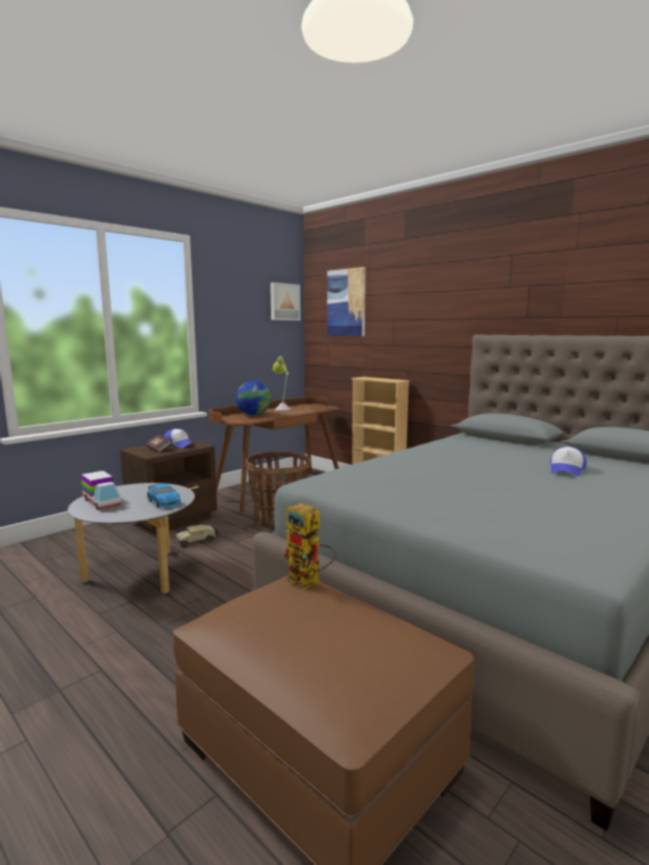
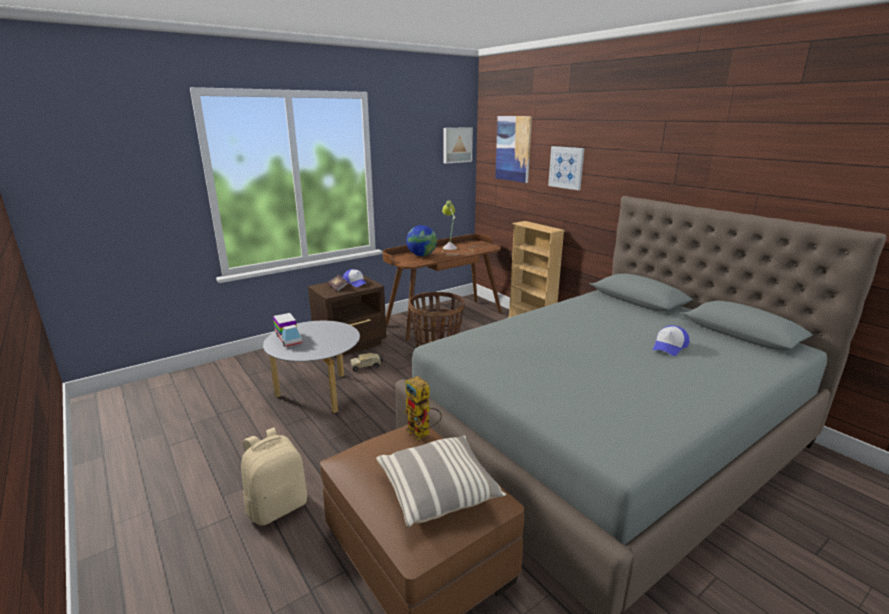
camera: 10 degrees right, 10 degrees up
(99, 717) = (278, 506): none -> beige backpack
(164, 502) = (335, 343): toy car -> none
(356, 643) = (438, 491): none -> pillow
(407, 315) = (566, 167): none -> picture

